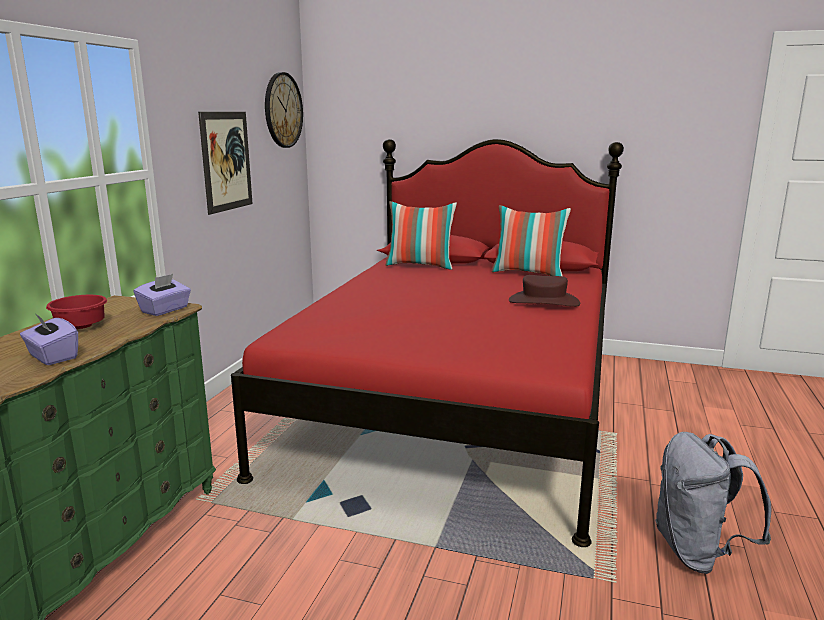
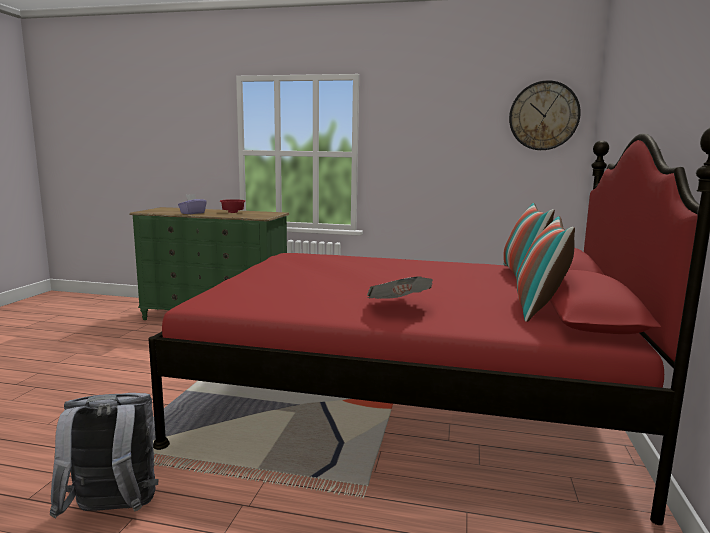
camera: 85 degrees right, 5 degrees down
(165, 310) = (256, 216): purple tissue box -> none
(226, 161) = (441, 154): picture -> none
(543, 302) = (398, 307): brown hat -> newspaper

